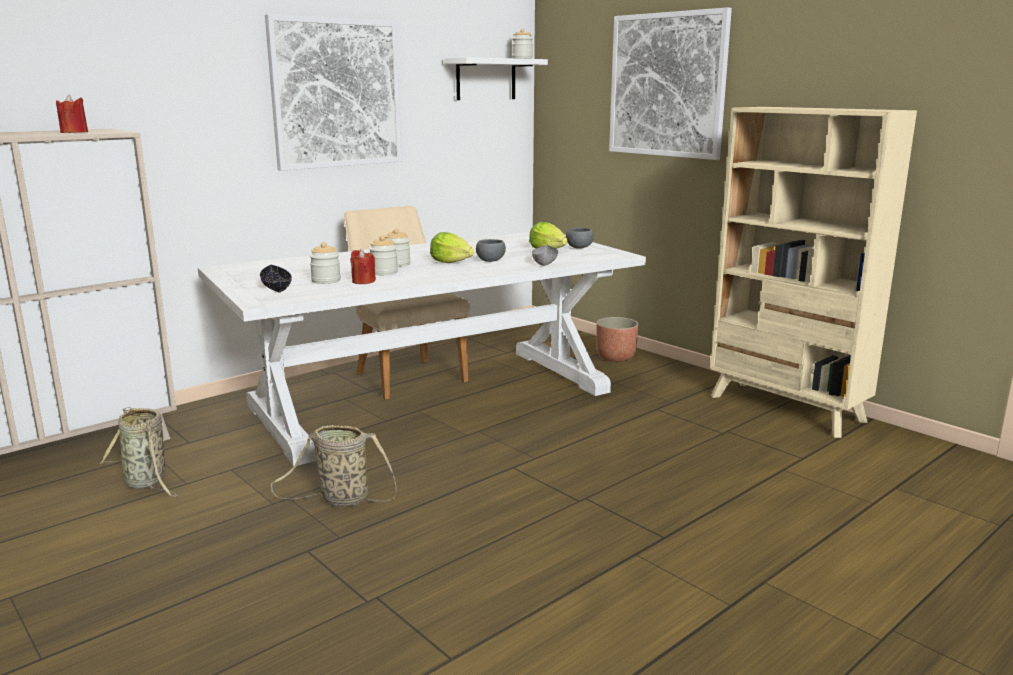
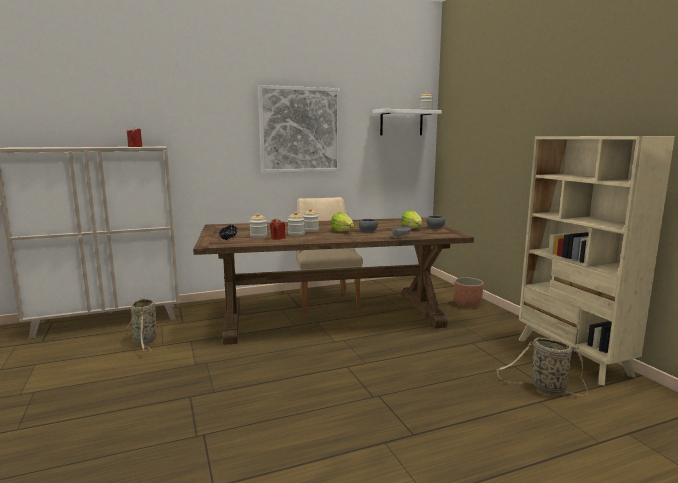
camera: 20 degrees right, 5 degrees down
(341, 499) = (232, 369): basket -> basket (545, 388)
(432, 398) = (331, 315): white dining table -> brown dining table
(667, 85) = (509, 124): picture -> none

